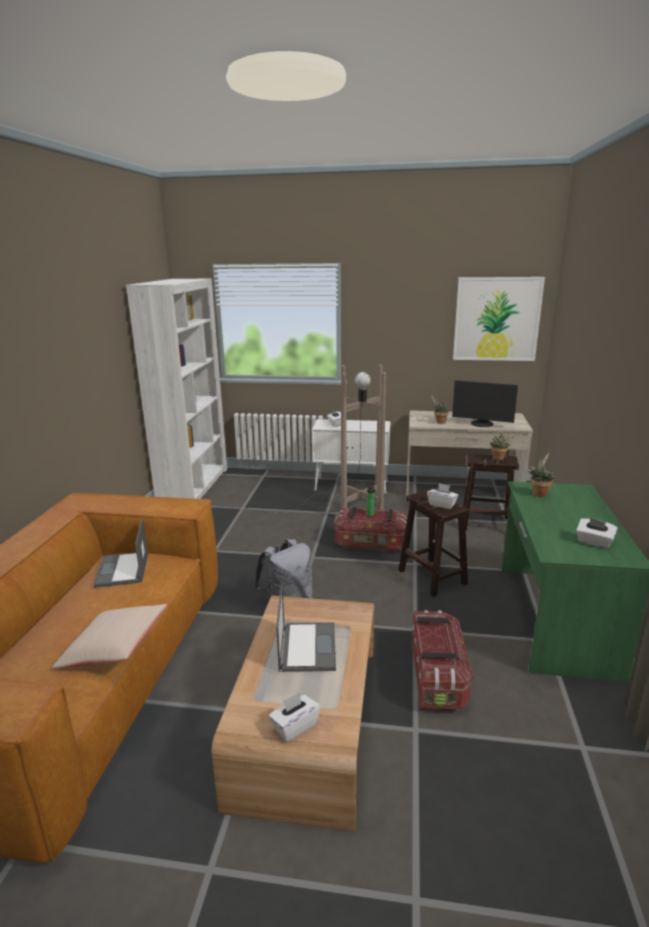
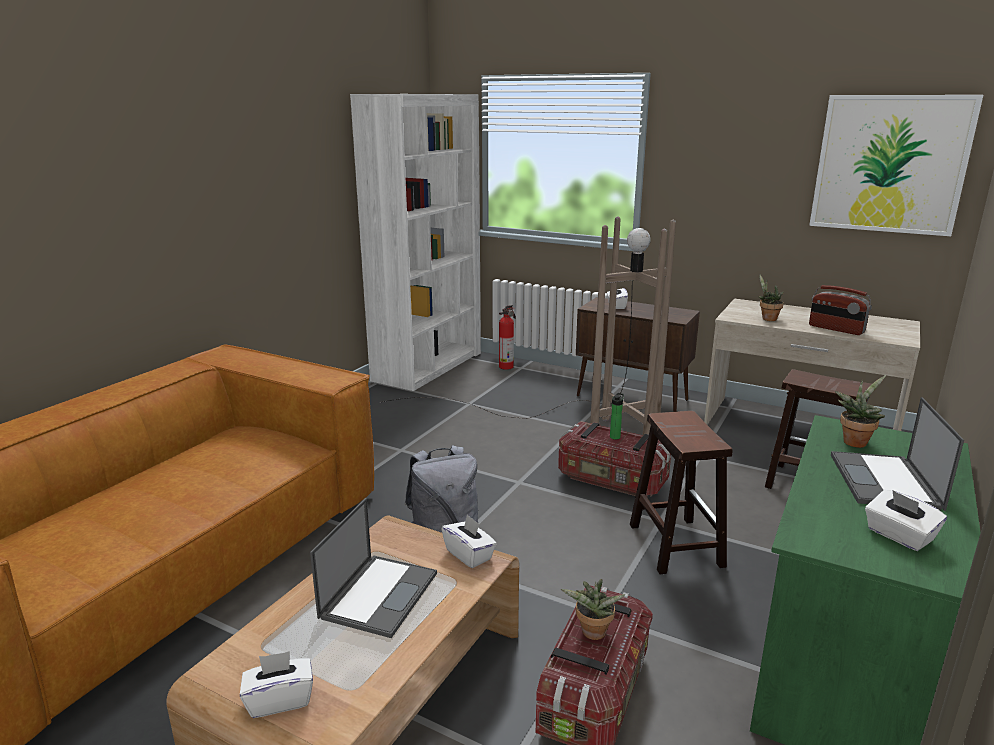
camera: 20 degrees right, 0 degrees up
(115, 649) = (152, 537): beige pillow -> none
(122, 570) = (235, 446): laptop -> laptop (885, 482)
(252, 476) = (507, 366): none -> fire extinguisher
(352, 486) = (633, 398): white cabinet -> brown cabinet
(442, 504) = (693, 434): white tissue box -> white tissue box (469, 554)
(482, 424) = (836, 329): monitor -> radio
(498, 459) = (838, 384): potted plant -> potted plant (592, 634)

